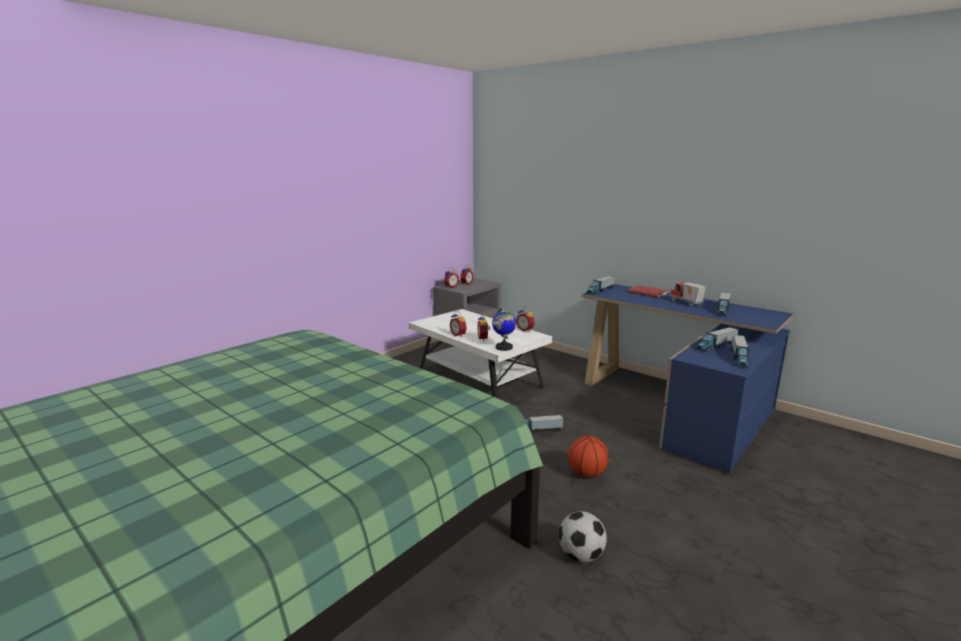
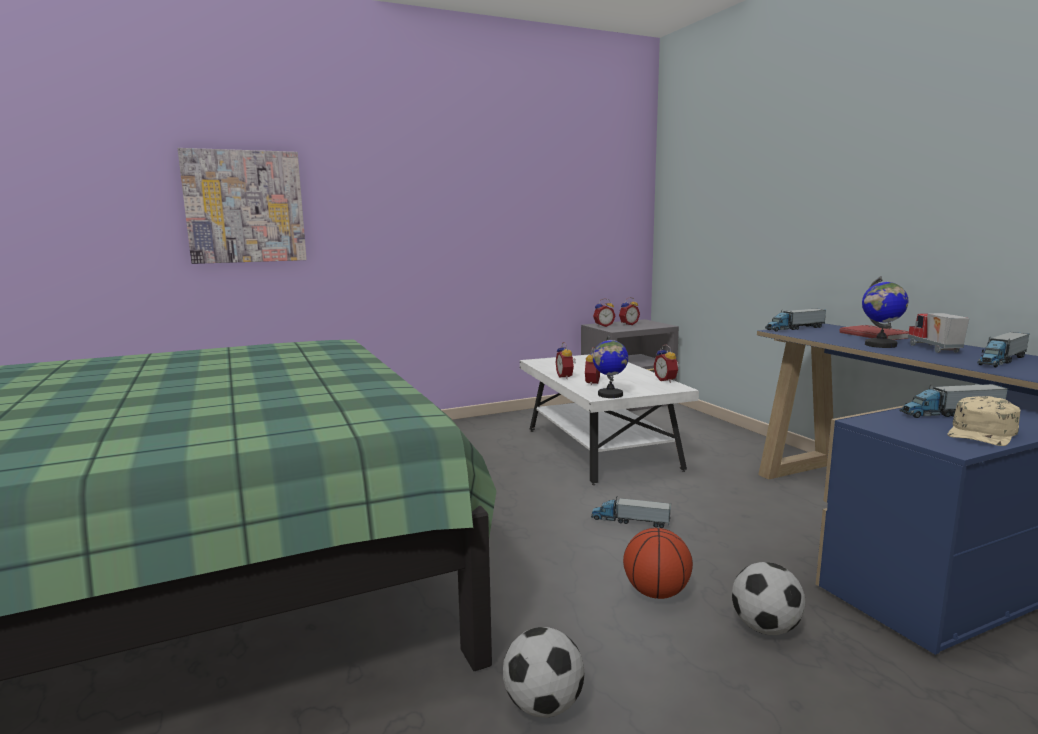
camera: 25 degrees right, 5 degrees down
(182, 221) = (245, 207): none -> picture
(651, 479) = (765, 628): none -> football
(658, 302) = (880, 345): none -> globe
(739, 357) = (982, 433): toy truck -> beige cap

